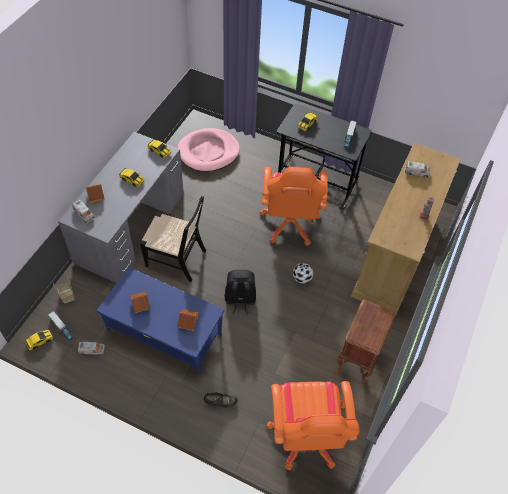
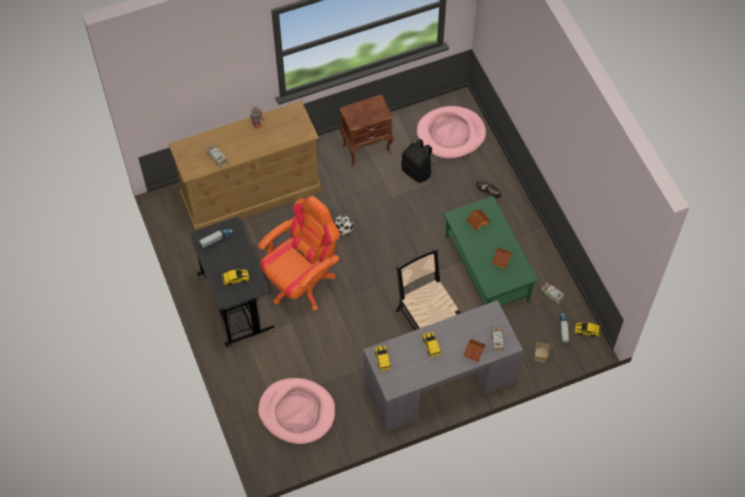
camera: 135 degrees left, 5 degrees up
(165, 332) = (486, 267): blue coffee table -> green coffee table
(240, 299) = (407, 250): black backpack -> black backpack (417, 171)
(305, 436) = (451, 134): orange office chair -> pink dog bed

